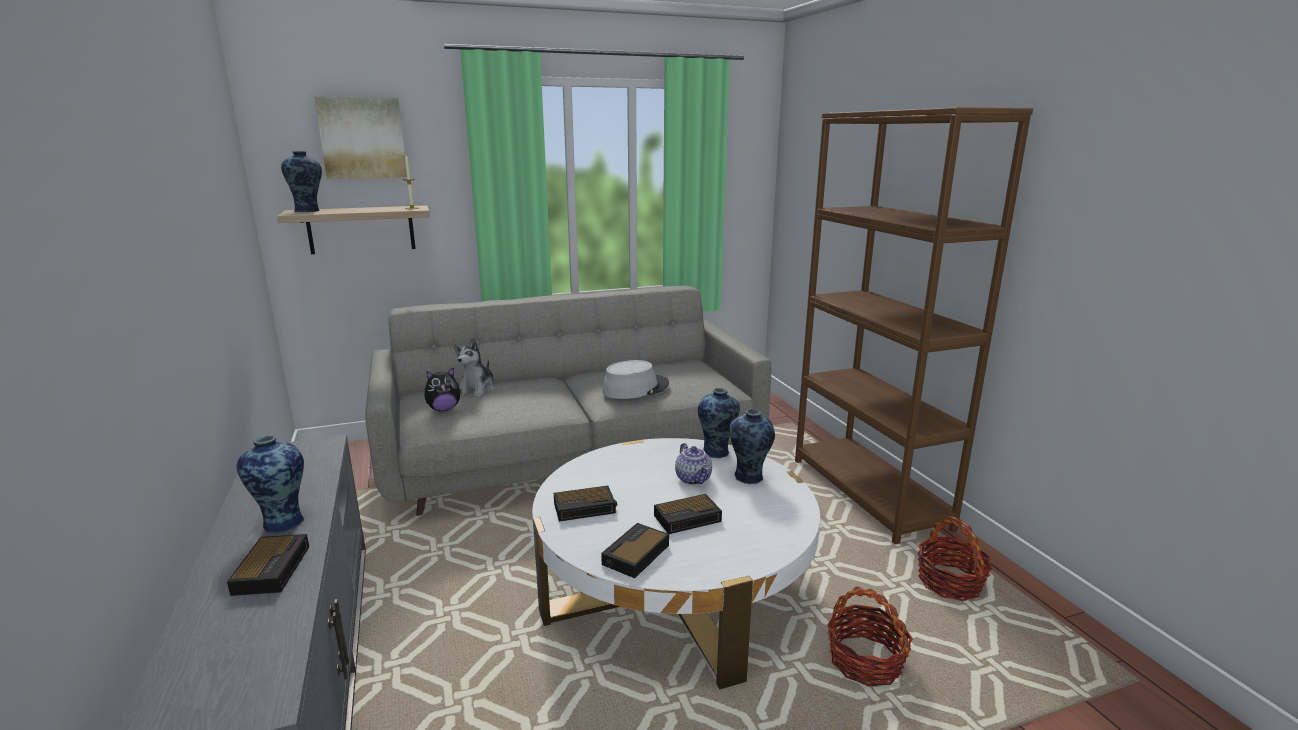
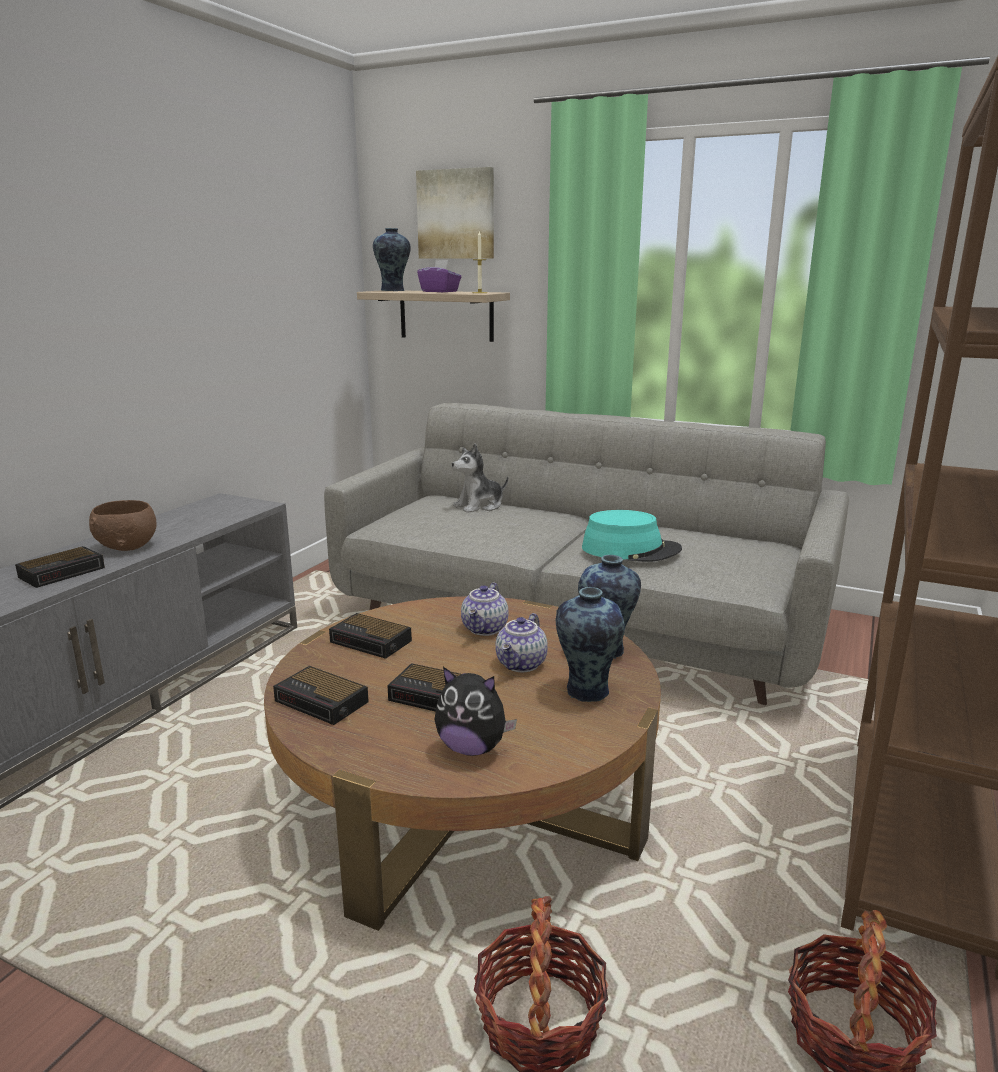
camera: 45 degrees right, 0 degrees up
(282, 522) = (128, 546): vase -> brown bowl
(365, 209) = (440, 291): none -> purple tissue box
(444, 409) = (421, 514): plush toy -> plush toy (472, 748)
(635, 388) = (630, 549): grey hat -> turquoise hat
(635, 469) = (485, 629): none -> teapot
(635, 555) = (323, 702): alarm clock -> alarm clock turned 135 degrees counterclockwise
(673, 588) = (466, 796): white coffee table -> brown coffee table

